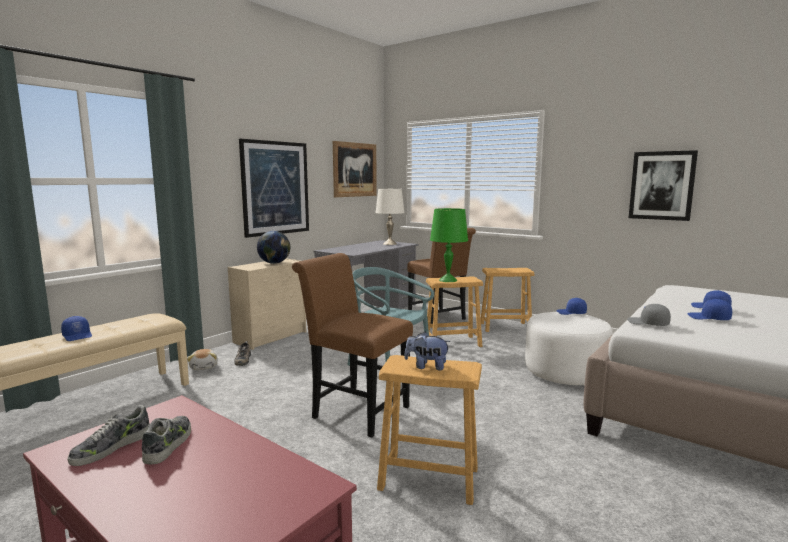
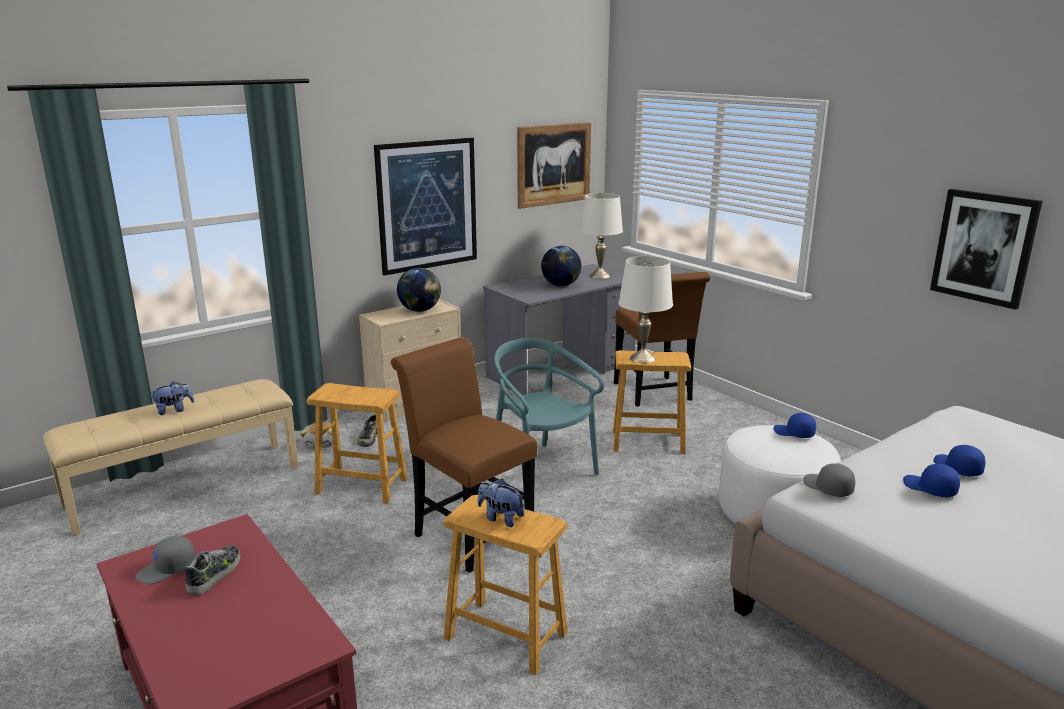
camera: 15 degrees right, 10 degrees up
(78, 336) = (174, 410): blue cap -> plush toy
(111, 447) = (167, 569): shoe -> grey cap
(368, 248) = (561, 285): none -> globe
(448, 280) = (642, 358): green table lamp -> white table lamp
(505, 327) = (742, 421): brown stool -> brown stool (362, 485)

